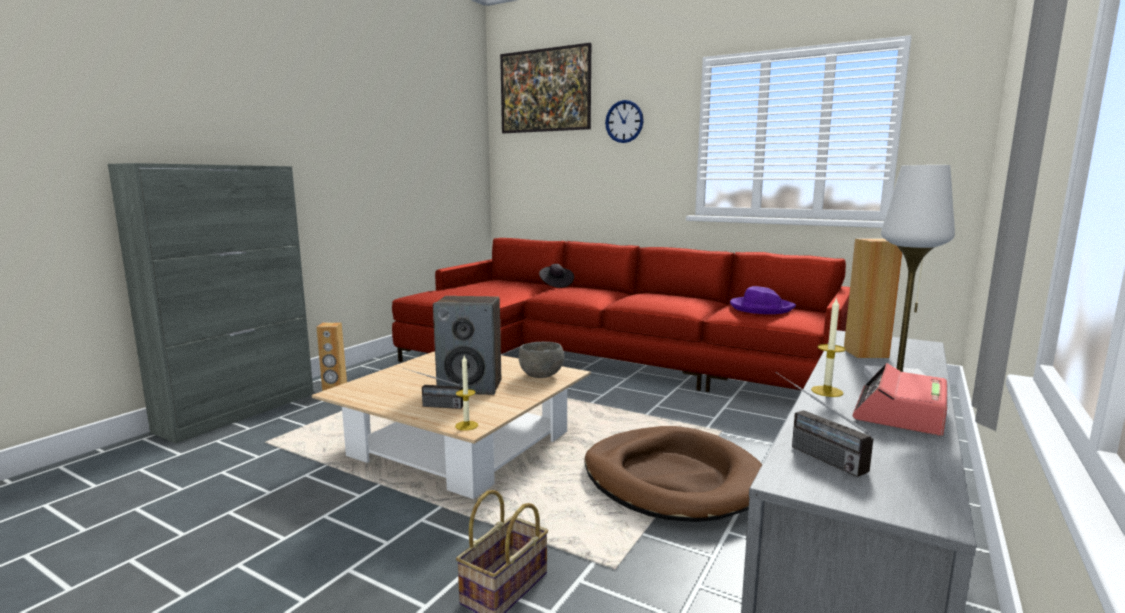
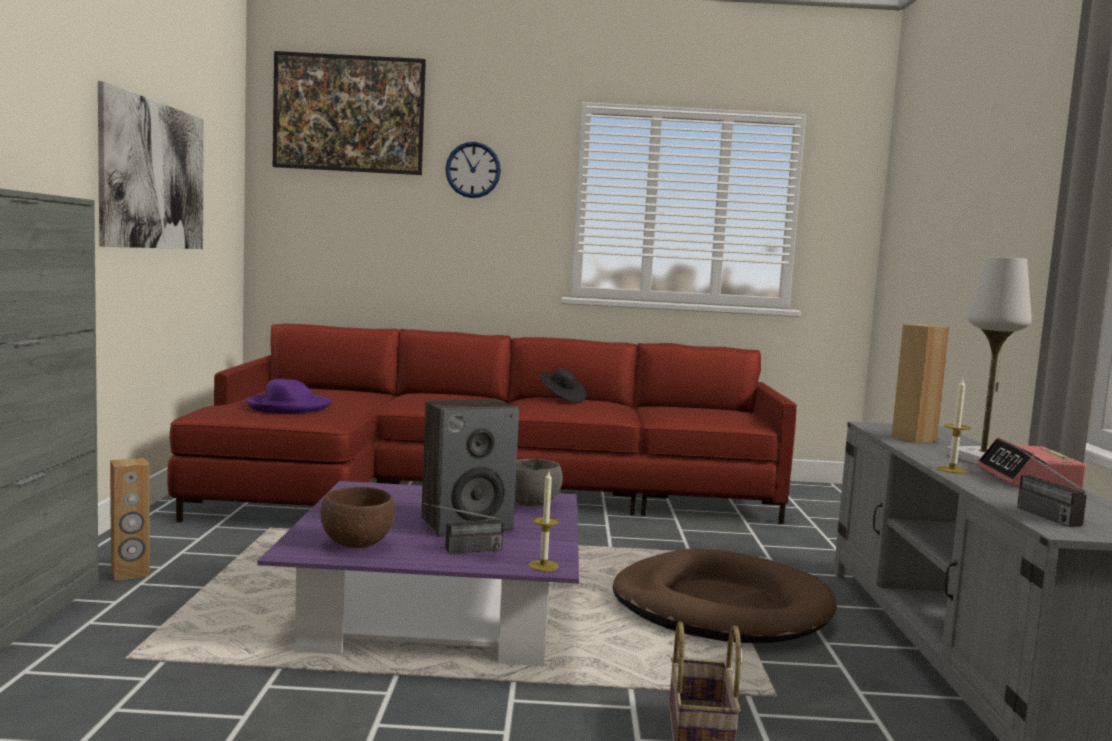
camera: 30 degrees left, 5 degrees down
(380, 392) = (355, 544): none -> brown bowl
(391, 146) = (154, 175): none -> picture
(463, 444) = (439, 611): beige coffee table -> purple coffee table
(556, 285) = (400, 391): black hat -> black hat (562, 399)
(761, 308) = (692, 409): purple hat -> purple hat (288, 407)
(809, 451) = (1033, 511): radio -> radio turned 45 degrees clockwise

